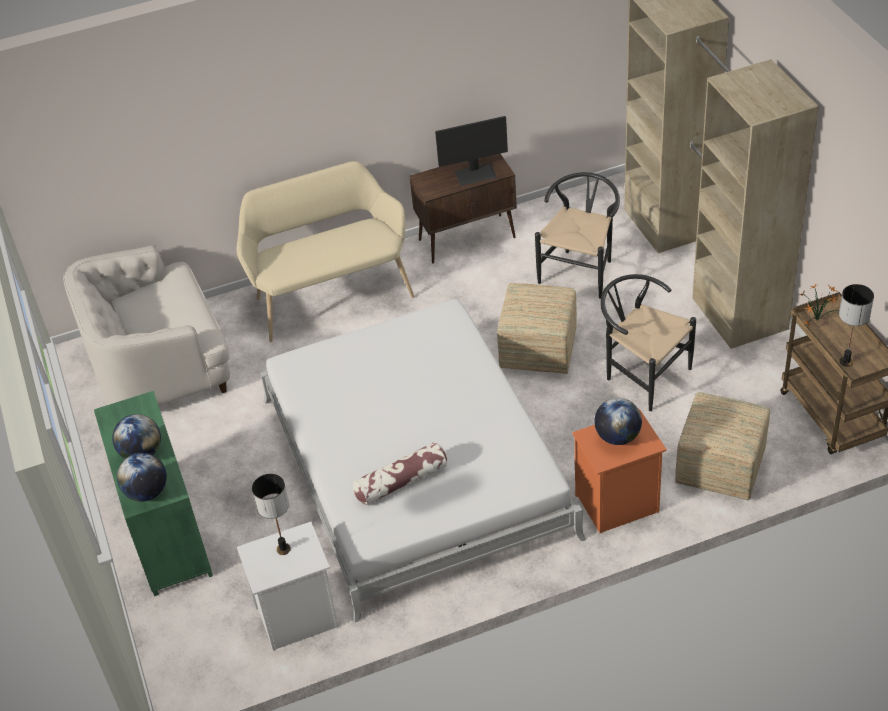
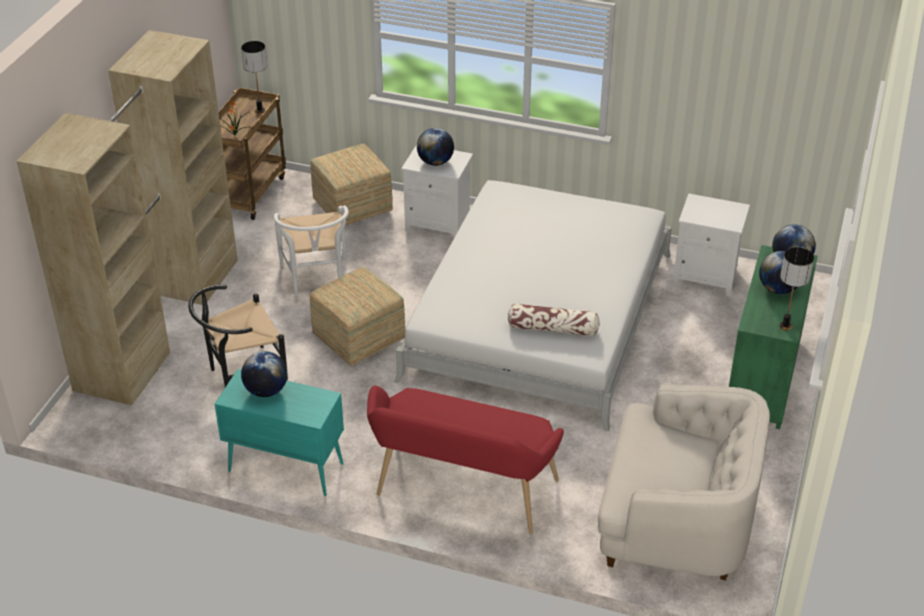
camera: 145 degrees left, 5 degrees down
(284, 549) = (710, 215): table lamp -> table lamp (785, 326)
(330, 295) = (462, 493): beige bench -> red bench
(401, 482) = (589, 231): pillow -> pillow (553, 328)
(468, 238) = (284, 467): brown cabinet -> turquoise cabinet
(475, 174) = (266, 391): monitor -> globe
(617, 504) = (439, 224): orange nightstand -> white nightstand
(641, 374) = (316, 280): black chair -> white chair

